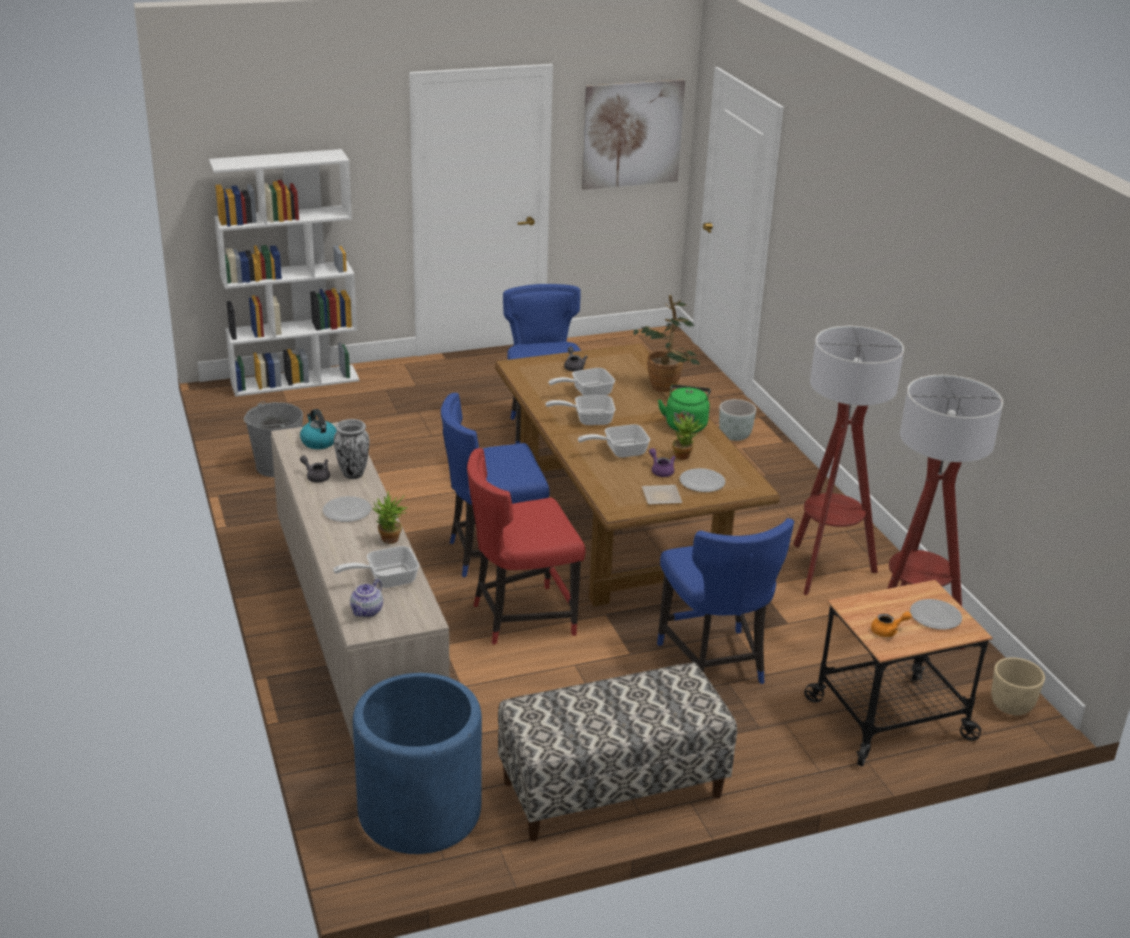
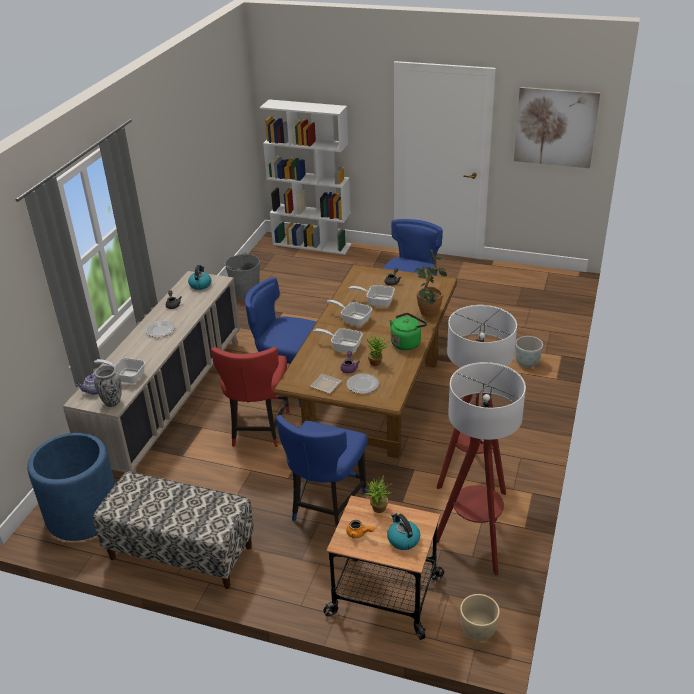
camera: 40 degrees right, 5 degrees up
(352, 474) = (191, 309): vase -> vase (112, 402)
(390, 541) = (156, 355): potted plant -> potted plant (377, 510)
(520, 617) = (258, 429): red chair -> red chair turned 105 degrees counterclockwise
(935, 617) = (403, 539): plate -> kettle

